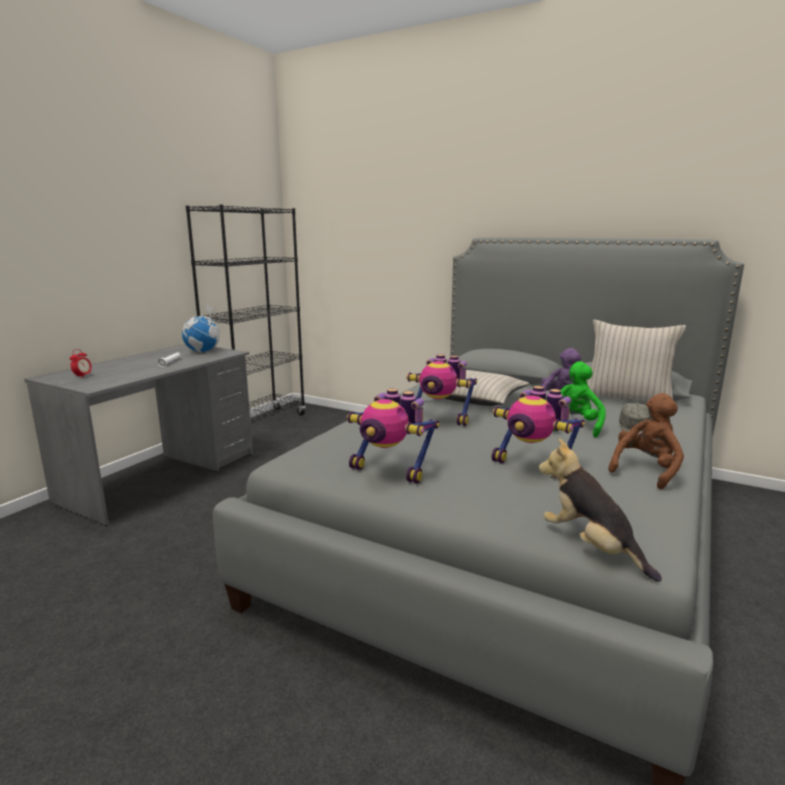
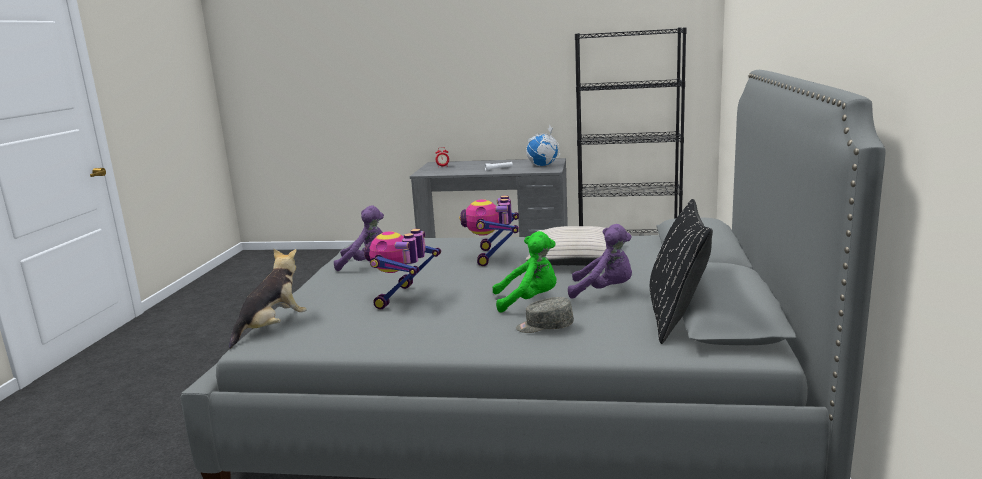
camera: 70 degrees right, 0 degrees up
(390, 471) = (367, 263): toy robot -> purple plush toy
(626, 399) = (677, 318): beige pillow -> black pillow
(646, 470) = (421, 336): brown plush toy -> none

